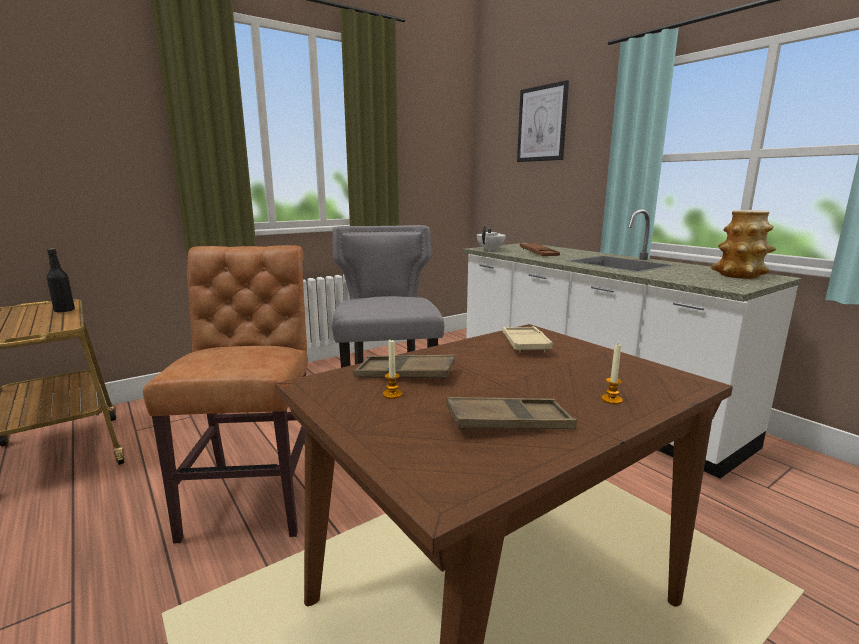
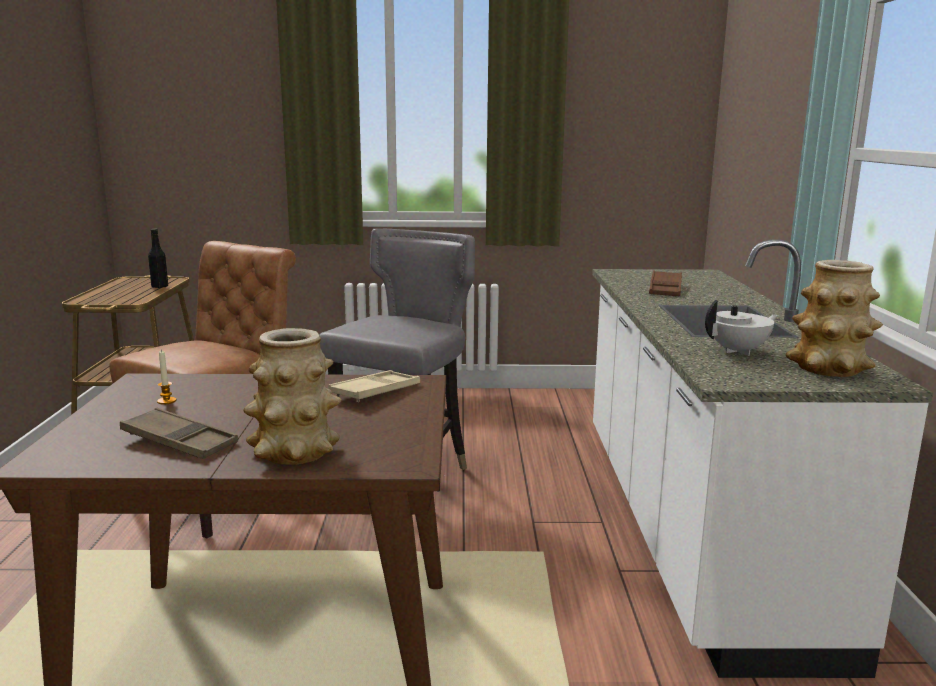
camera: 35 degrees right, 0 degrees up
(405, 374) = (213, 390): brown tray -> none
(491, 250) = (618, 275): white teapot -> white teapot (738, 351)
(542, 124) = (770, 84): picture -> none
(611, 399) = (295, 453): candle -> vase

